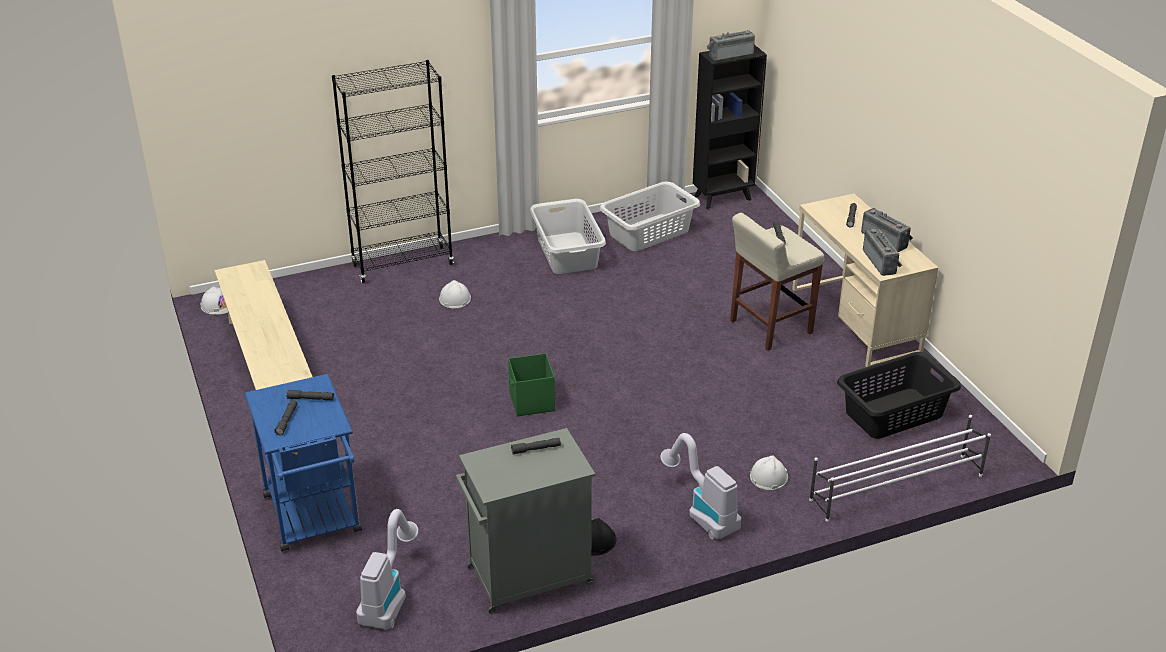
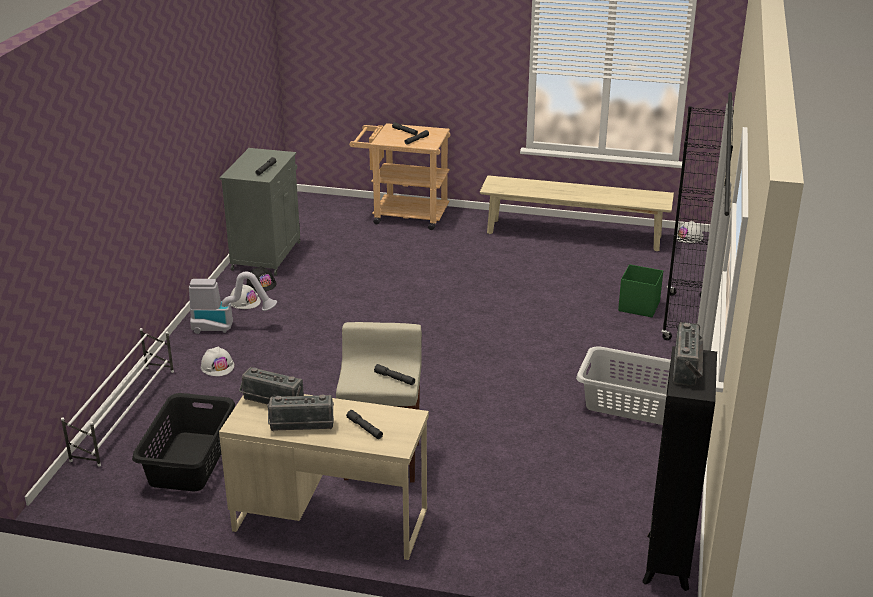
camera: 125 degrees right, 5 degrees down
(314, 520) = (403, 215): blue cart -> beige cart
(389, 596) = (312, 218): vacuum cleaner -> none
(454, 299) = (604, 324): white hard hat -> white hard hat (244, 301)
(531, 402) = (425, 310): green storage box -> green storage box (638, 306)
(649, 233) = (628, 469): grey laundry basket -> none

